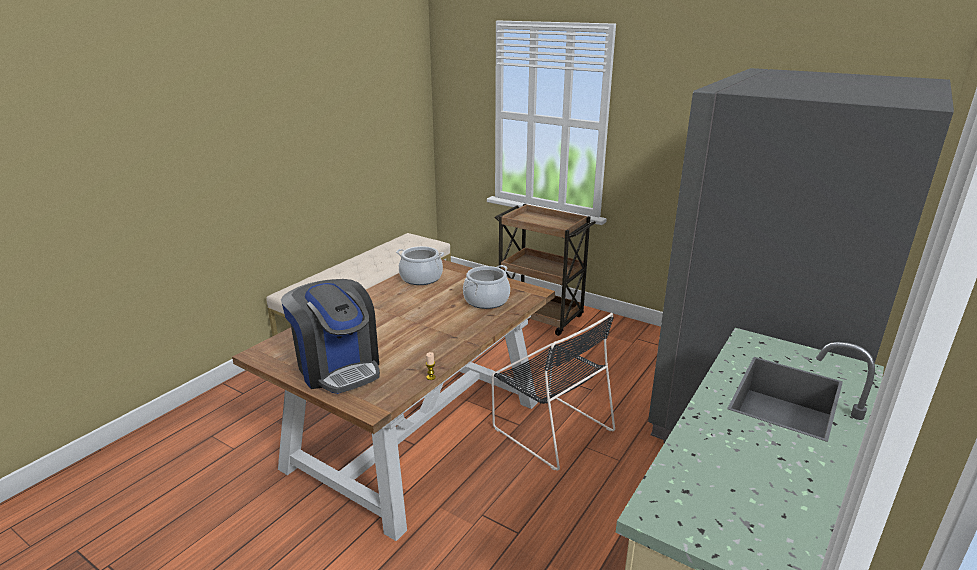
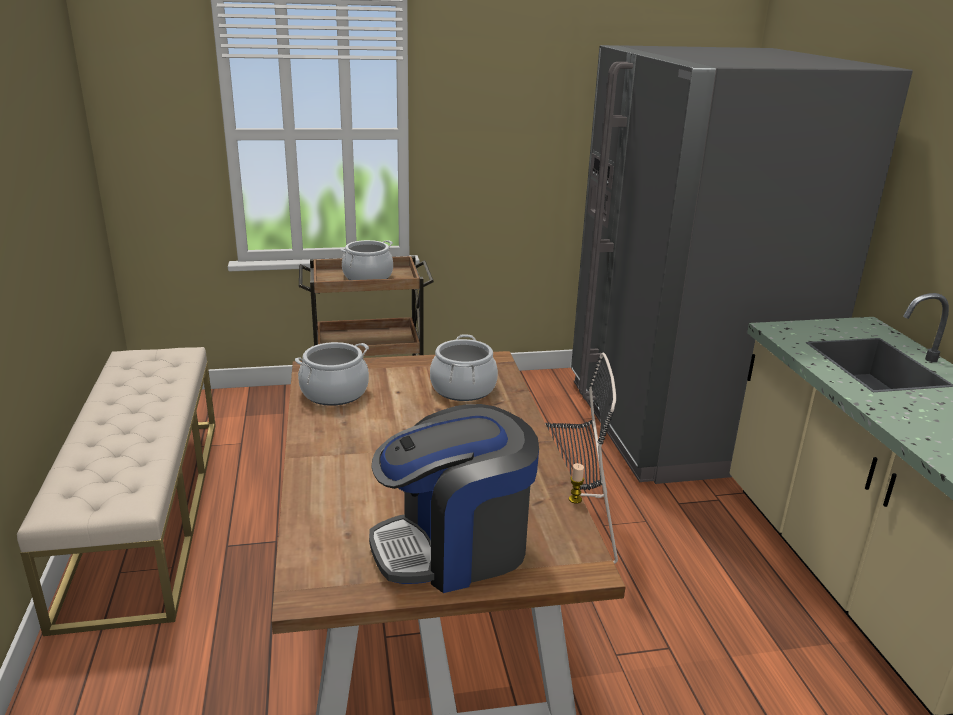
camera: 45 degrees left, 0 degrees up
(338, 367) = (454, 547): coffee machine -> coffee machine turned 150 degrees clockwise
(545, 223) = (367, 277): none -> cooking pot

